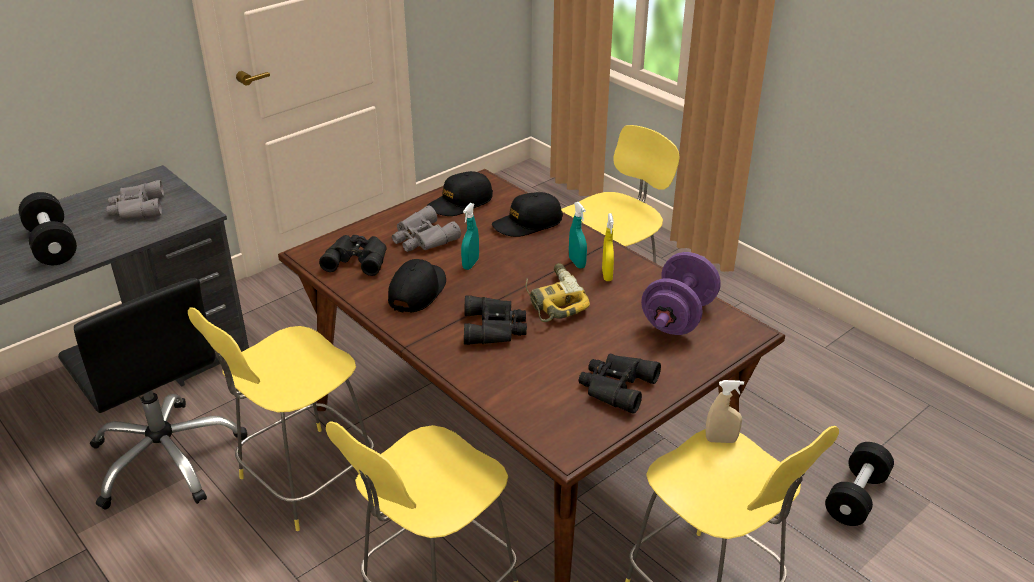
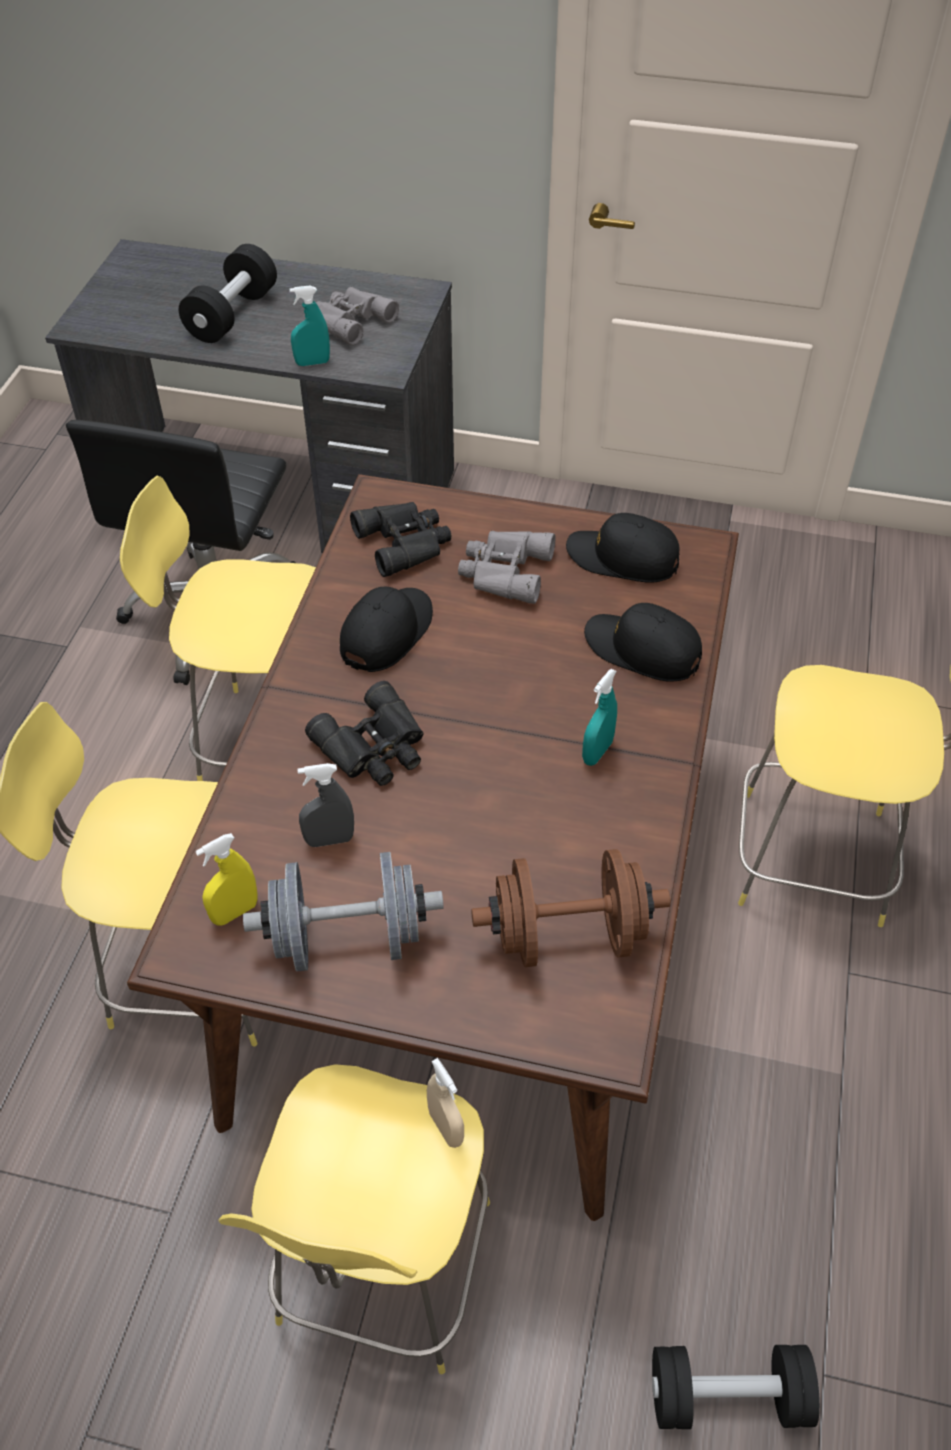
camera: 55 degrees right, 15 degrees up
(417, 291) = (386, 633): black cap -> black cap turned 45 degrees counterclockwise
(470, 264) = (490, 647): turquoise spray bottle -> turquoise spray bottle (312, 363)
(543, 367) = (329, 840): none -> grey spray bottle
(552, 300) = (484, 772): power drill -> none
(607, 275) = (598, 800): yellow spray bottle -> yellow spray bottle (235, 912)
(615, 386) = (348, 938): black binoculars -> grey dumbbell
(678, 317) = (568, 935): purple dumbbell -> brown dumbbell

